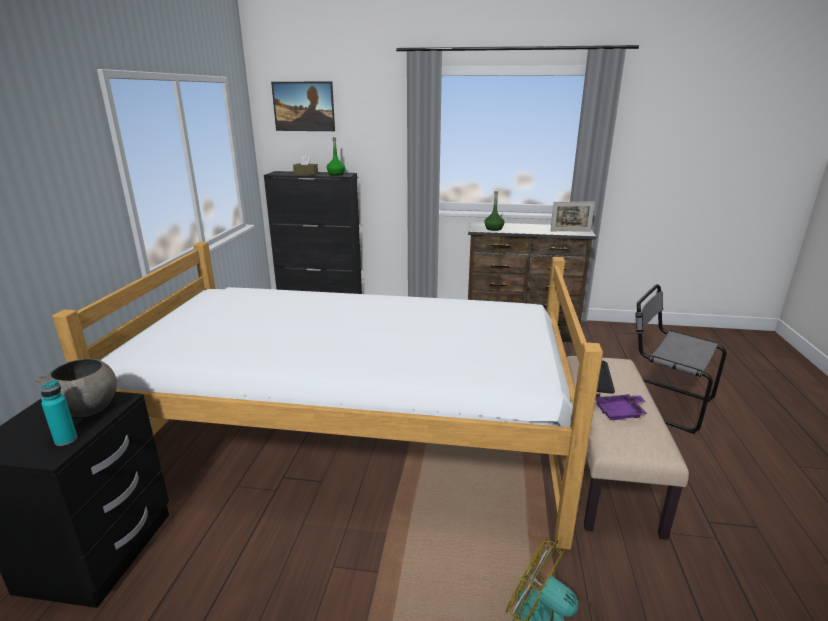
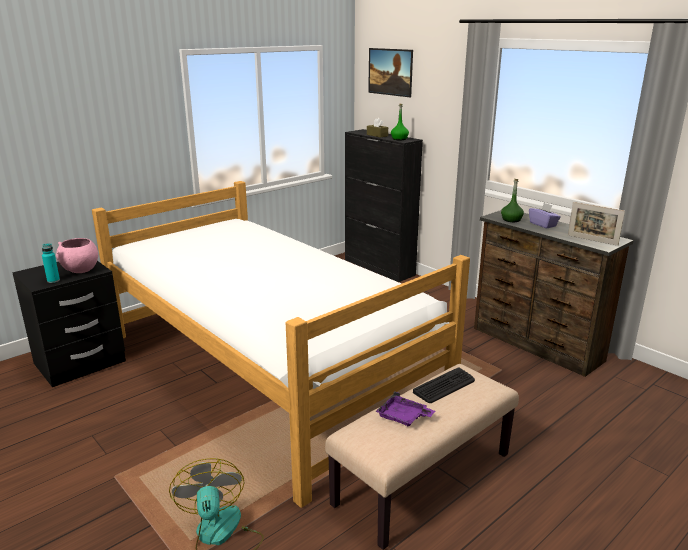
camera: 40 degrees right, 0 degrees up
(87, 410) = (80, 270): grey bowl -> pink bowl
(520, 227) = (543, 224): none -> purple tissue box
(661, 403) = (579, 465): grey chair -> none

